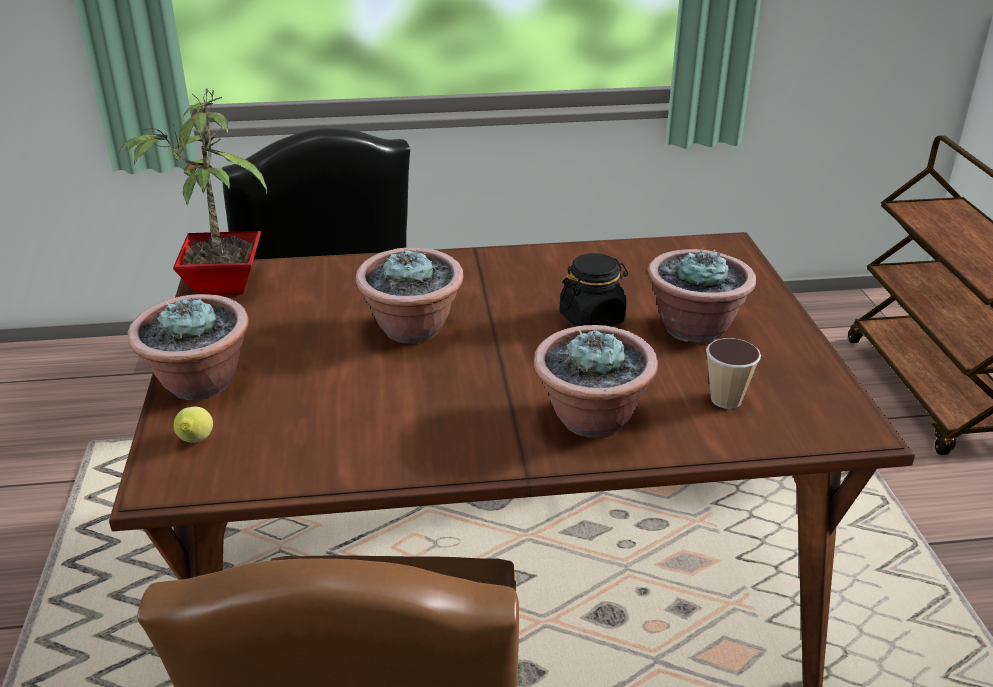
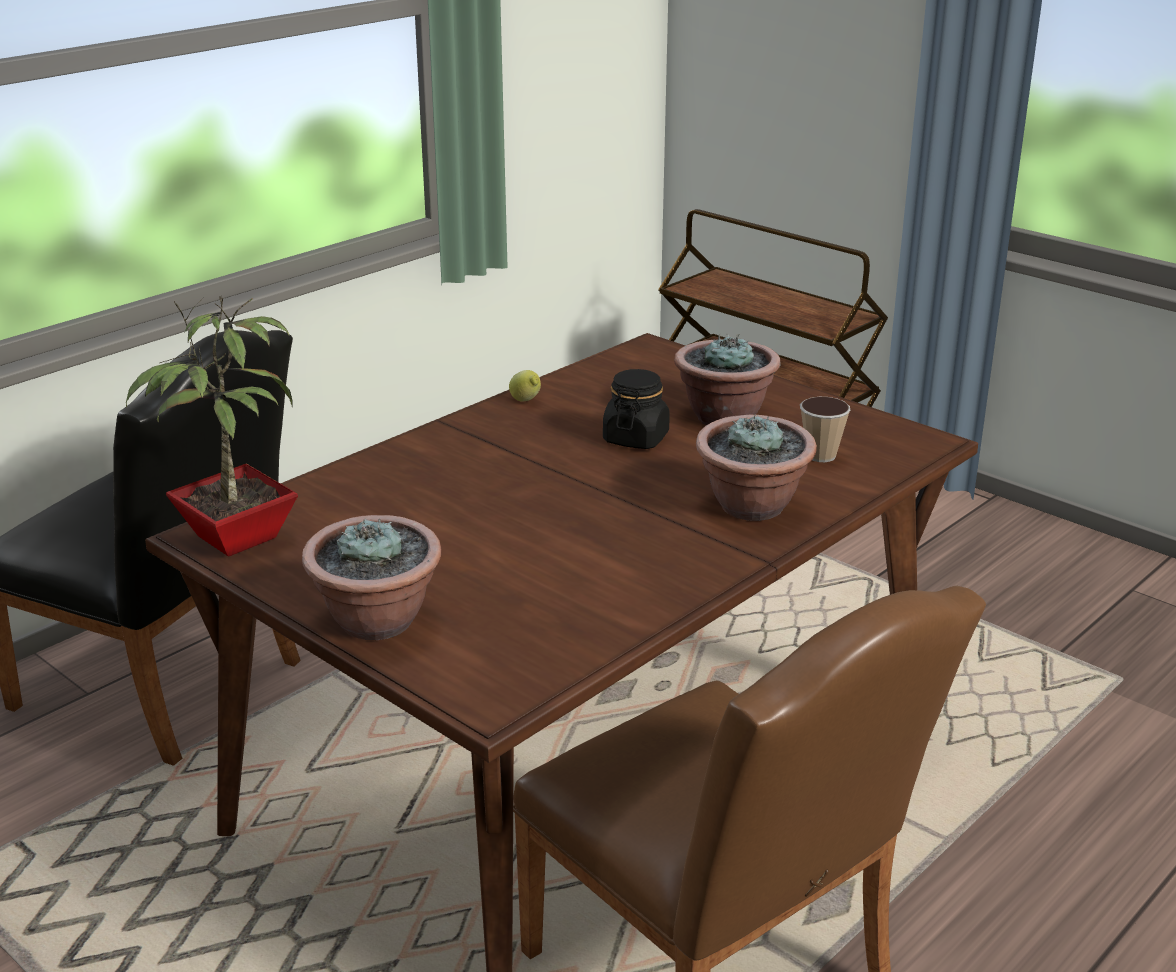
camera: 40 degrees left, 5 degrees down
(195, 442) = (461, 661): lemon -> lemon (526, 401)
(413, 330) = (500, 503): potted plant -> none

